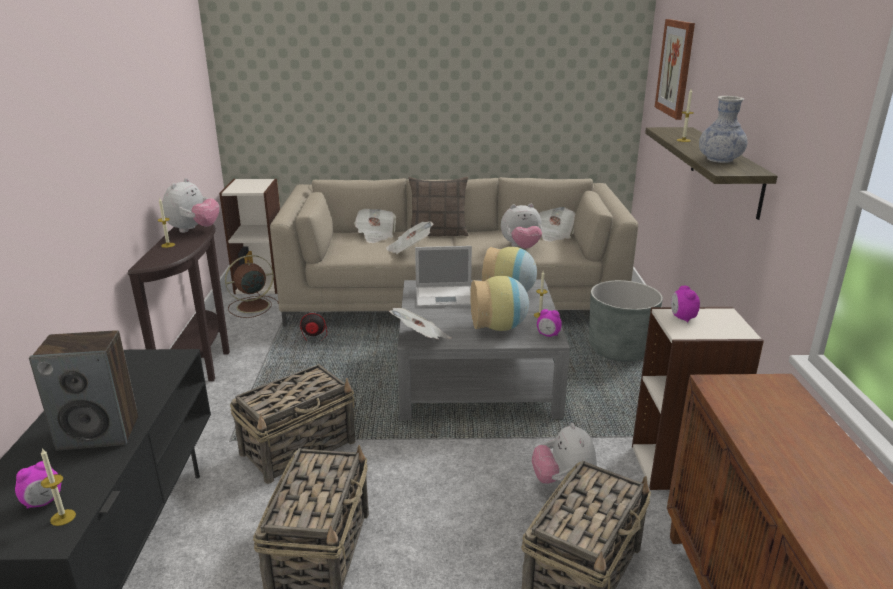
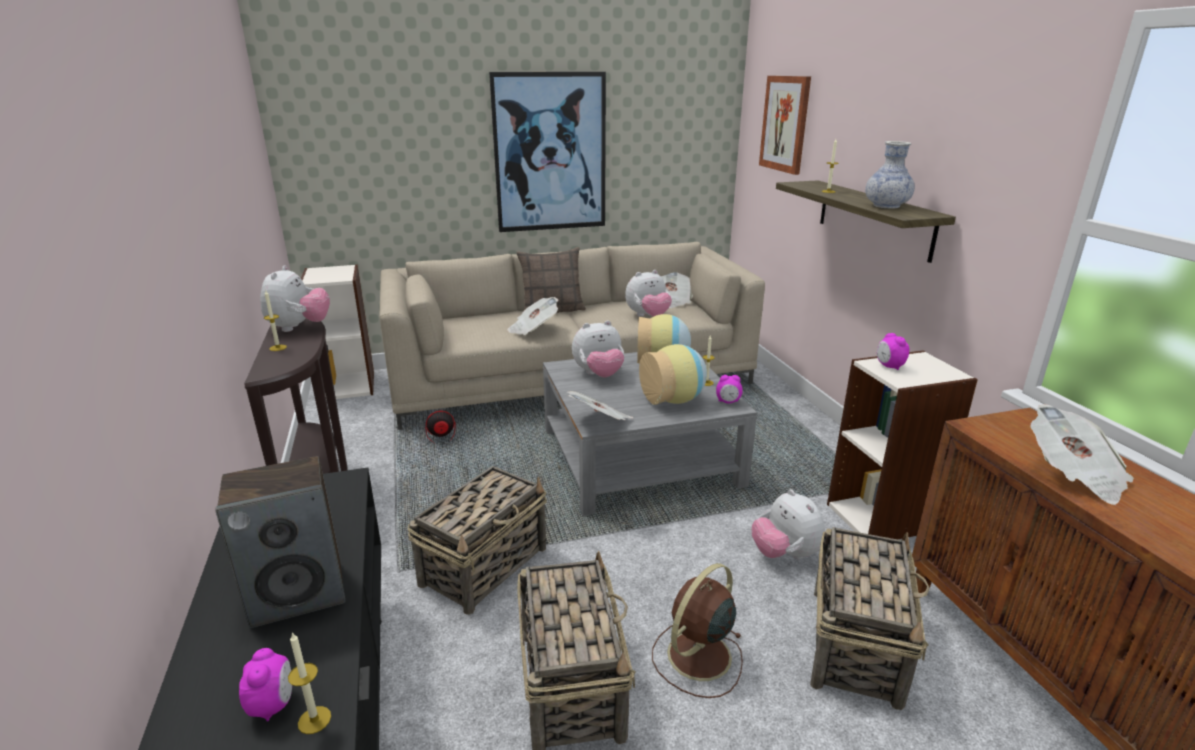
camera: 15 degrees left, 0 degrees up
(43, 502) = (273, 704): alarm clock -> alarm clock turned 45 degrees counterclockwise
(251, 306) = (349, 412): brown fan -> brown fan (697, 657)
(375, 235) = (487, 318): newspaper -> newspaper (1074, 475)
(446, 297) = (599, 375): laptop -> plush toy
(453, 87) = (550, 153): none -> picture
(619, 349) = (761, 409): grey planter -> none

